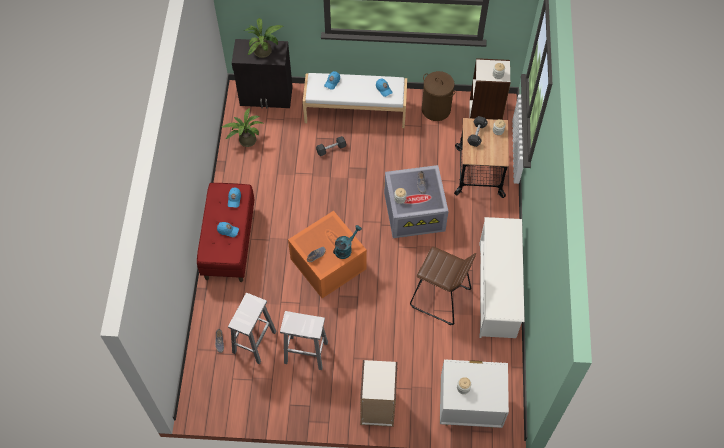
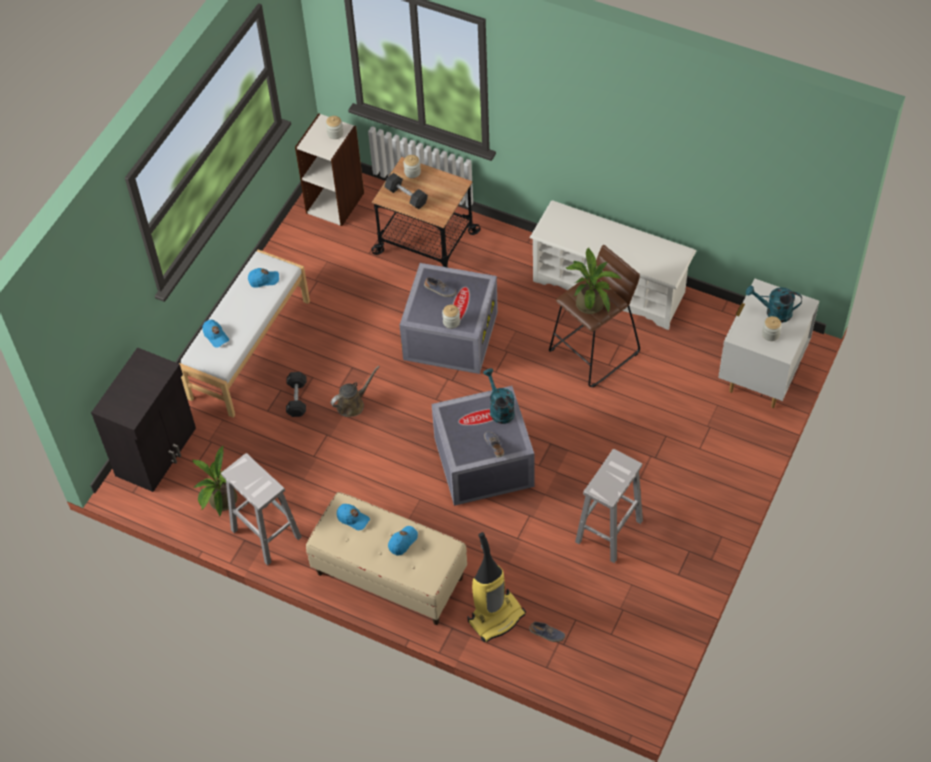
camera: 65 degrees left, 5 degrees down
(222, 309) = (496, 617): none -> vacuum cleaner
(229, 242) = (389, 576): red bench -> beige bench
(254, 341) = (565, 589): white stool -> white stool (265, 533)
(265, 51) = (139, 381): potted plant -> potted plant (590, 301)
(327, 263) = (482, 463): orange storage box -> grey storage box
(340, 179) = (353, 404): none -> brown watering can
(377, 408) = (722, 473): bookcase -> none
(436, 109) = (300, 255): brown laundry basket -> none
(483, 384) = (773, 312): none -> turquoise watering can

